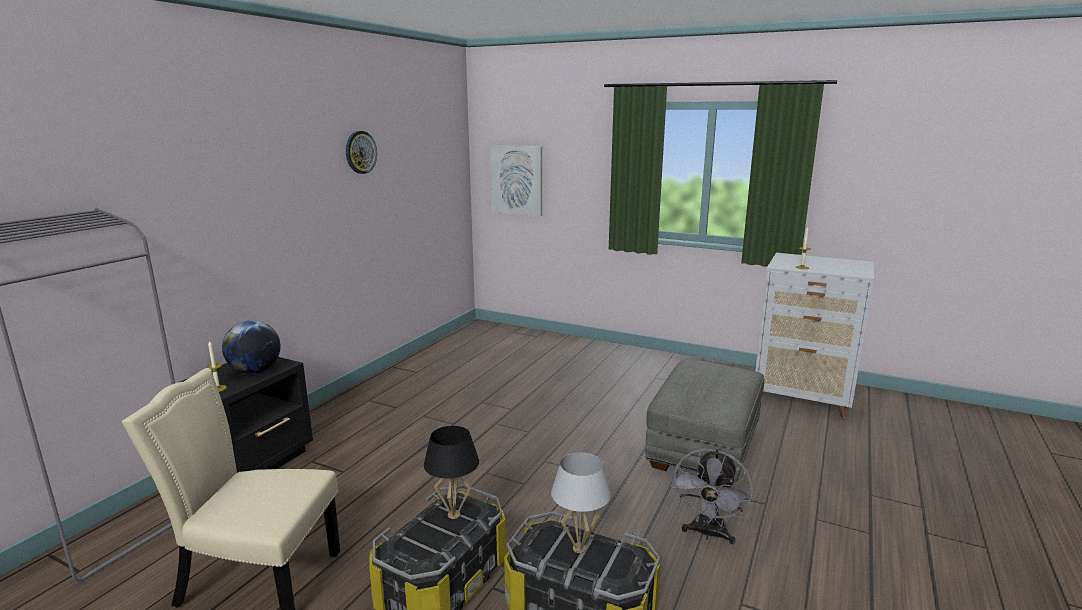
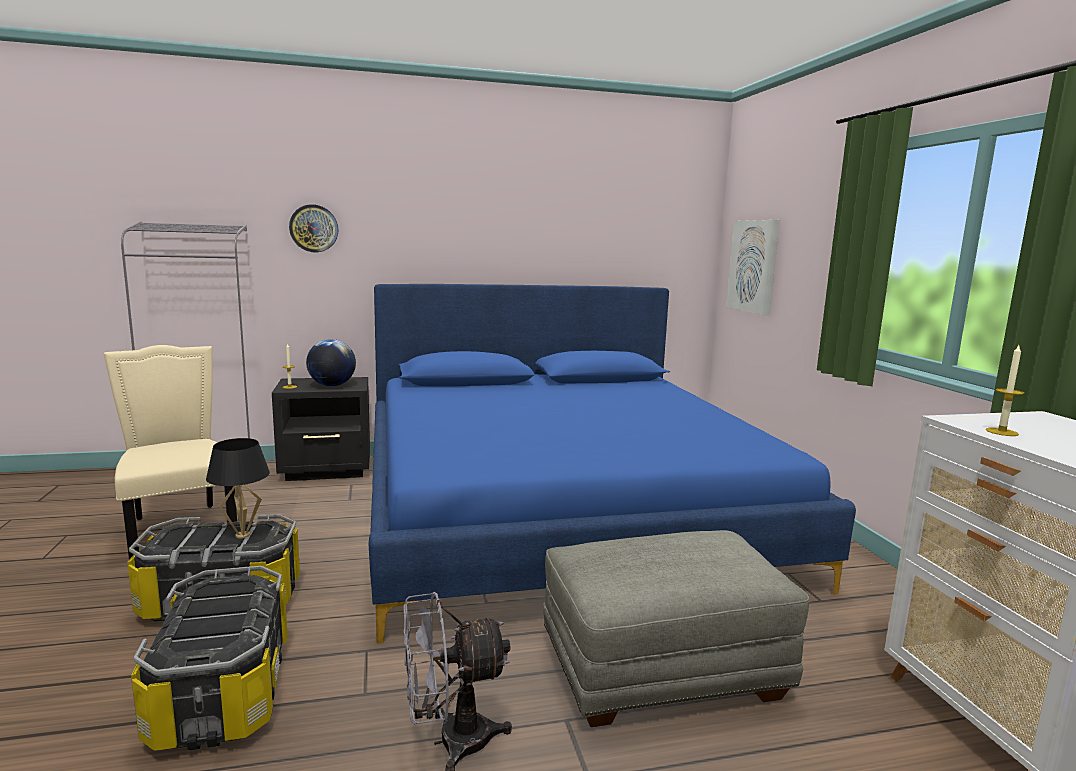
camera: 50 degrees right, 5 degrees down
(360, 152) = (531, 212): wall clock -> wall clock (314, 228)
(500, 401) = (560, 511): none -> blue bed
(579, 548) = (223, 610): white table lamp -> none

